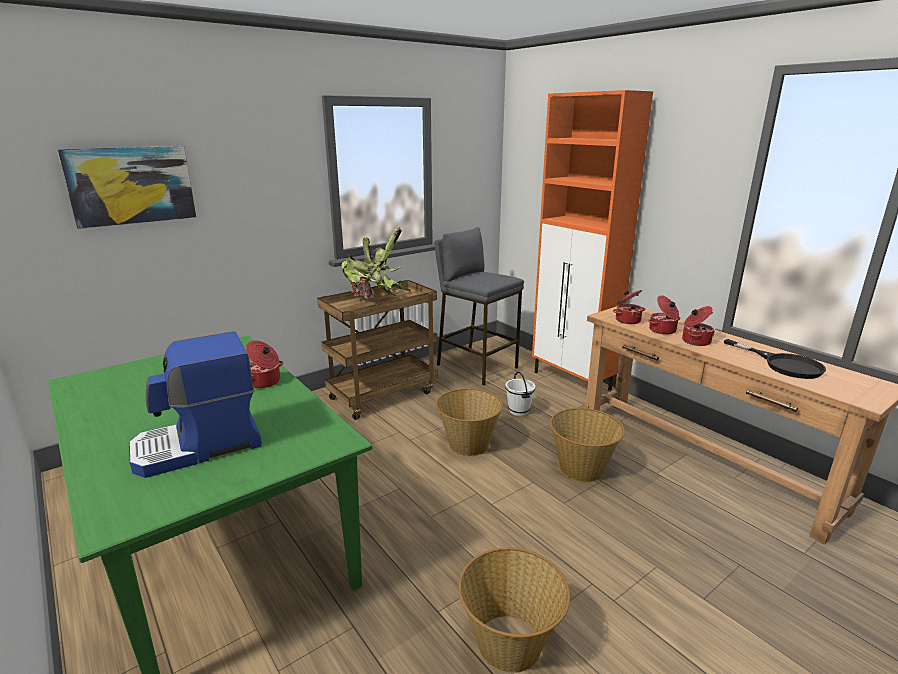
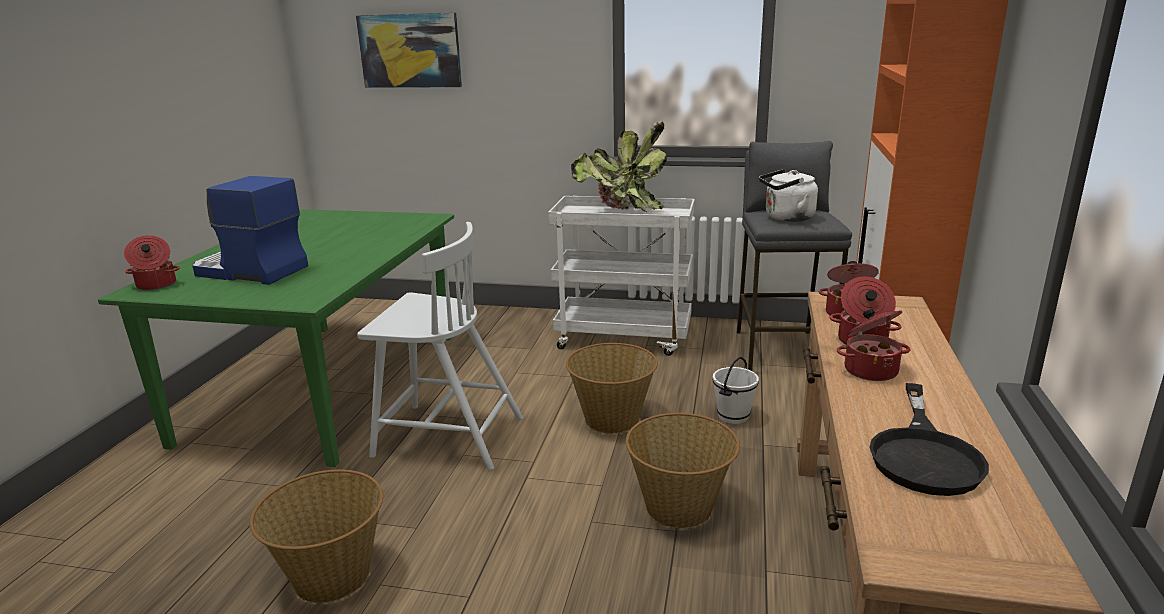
camera: 50 degrees right, 0 degrees up
(265, 382) = (374, 248): cooking pot -> cooking pot (156, 285)
(383, 394) = (624, 338): brown cart -> white cart
(396, 513) = (446, 436): none -> white chair
(485, 279) = (786, 218): none -> white kettle

